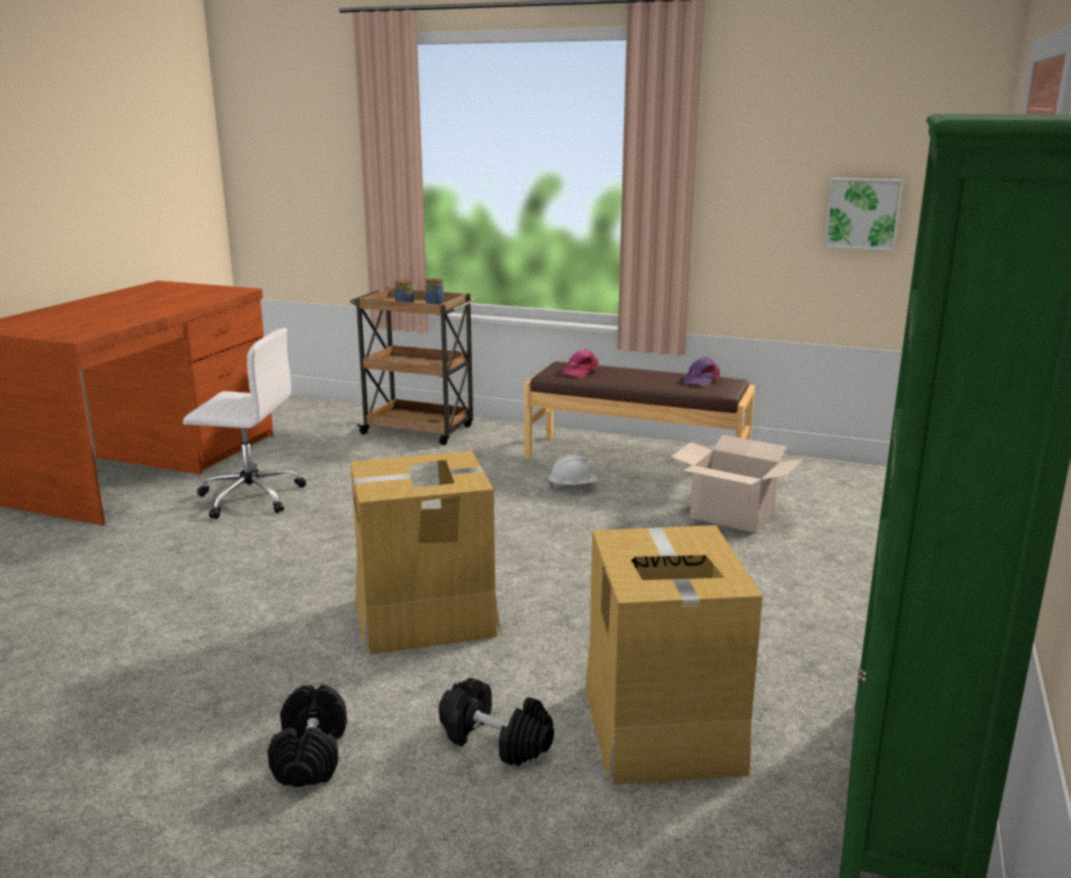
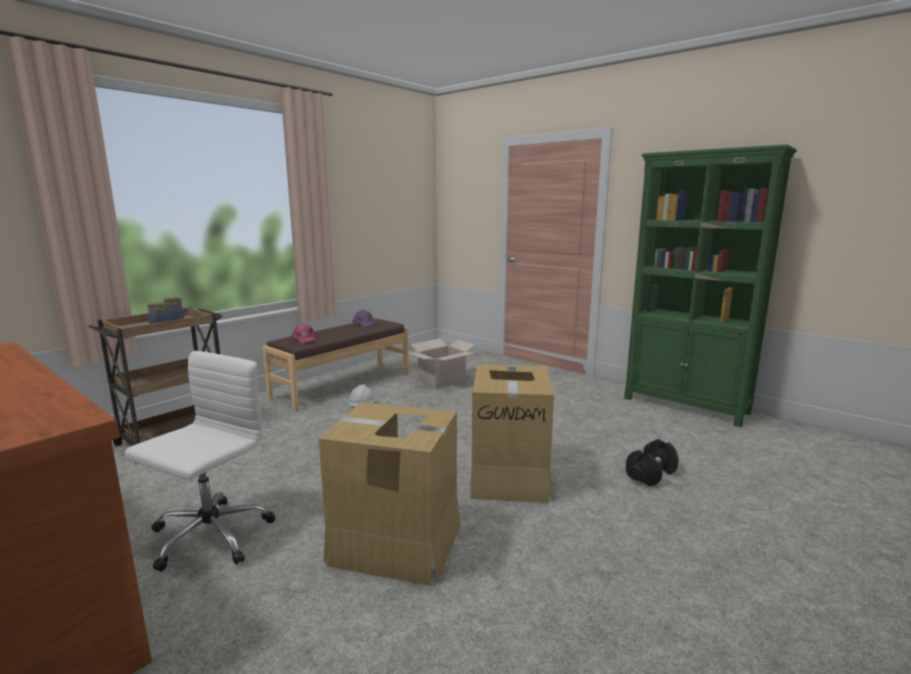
camera: 70 degrees left, 5 degrees down
(310, 755) = (666, 534): black dumbbell -> none
(661, 728) = (640, 435): cardboard box -> cardboard box (396, 544)
(862, 213) = (396, 220): picture -> none

